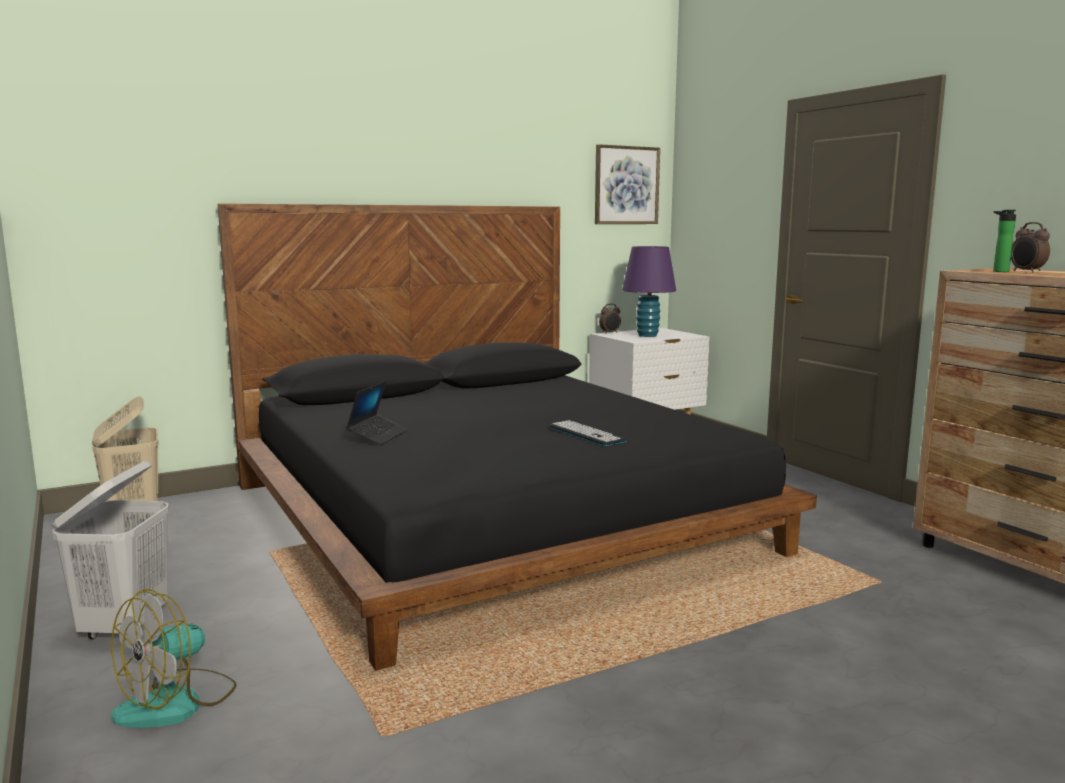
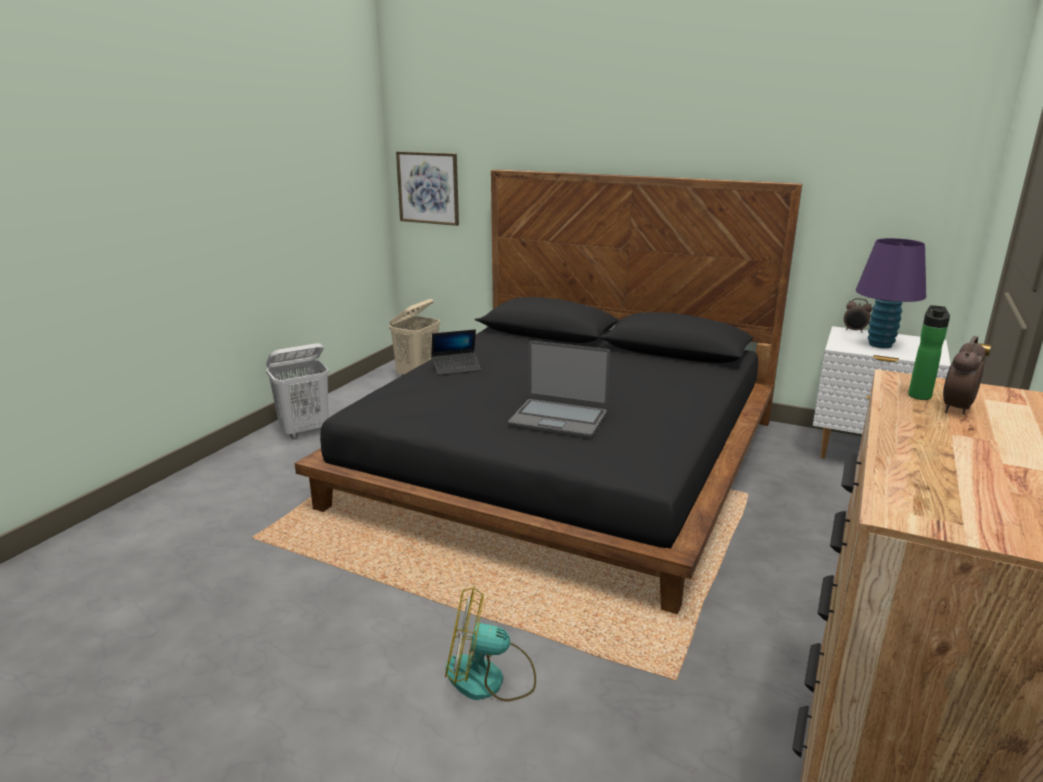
camera: 55 degrees right, 10 degrees up
(177, 702) = (248, 475): fan -> fan (489, 678)
(586, 434) = (558, 419): keyboard -> laptop
(626, 185) = (916, 161): picture -> picture (428, 188)

